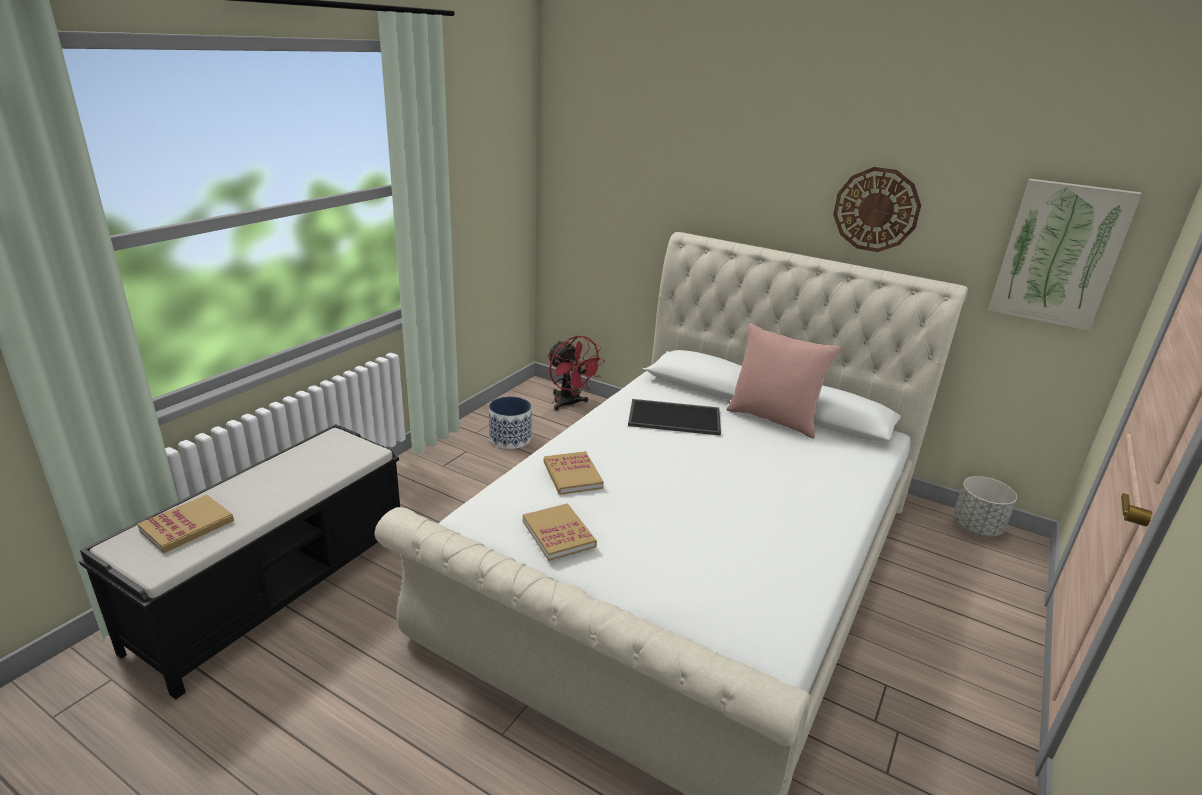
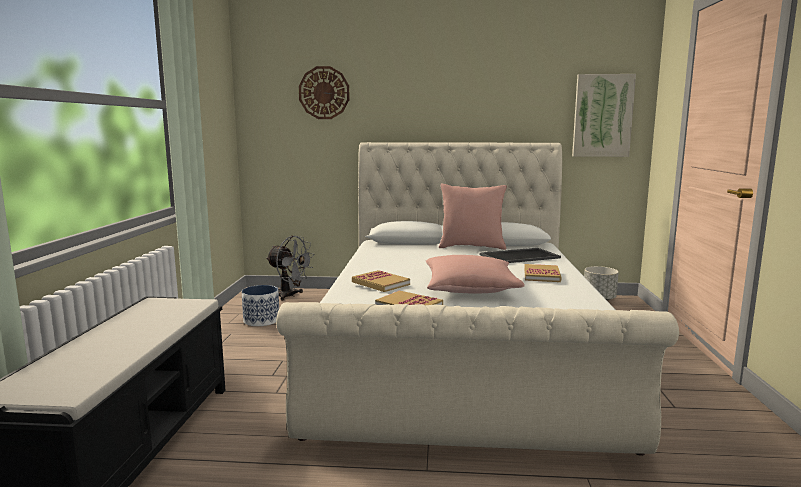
camera: 25 degrees left, 15 degrees down
(187, 526) = (68, 367): book -> book (541, 275)
(569, 404) = (290, 295): red fan -> grey fan
(672, 517) = (470, 289): none -> pink pillow
(675, 417) = (411, 254): tray -> tray (519, 256)
(876, 209) = (494, 106): wall clock -> wall clock (324, 93)

